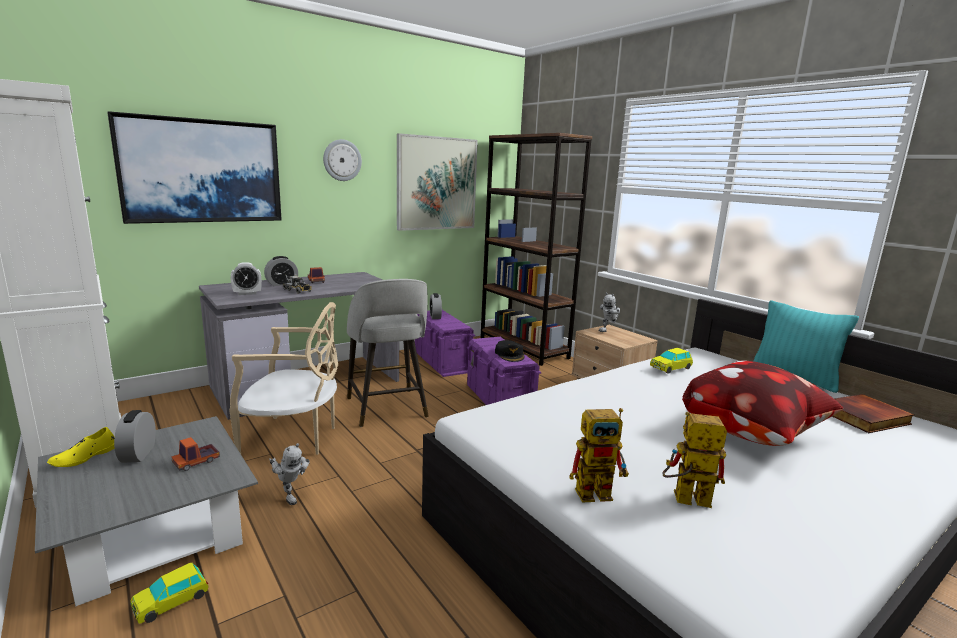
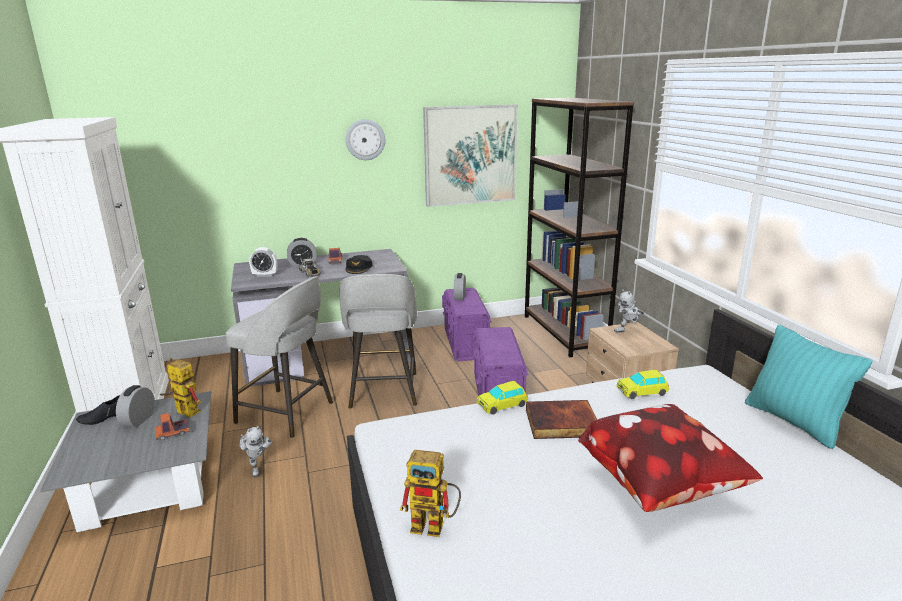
camera: 20 degrees right, 5 degrees up
(84, 457) = (103, 417): yellow shoe -> black shoe
(171, 601) = (135, 542): toy car -> toy car (502, 405)
(202, 171) = (233, 161): picture -> none
(293, 439) = (287, 413): beige chair -> grey stool
(510, 355) = (502, 351): black cap -> black cap (359, 268)
(684, 500) = (508, 550): toy robot -> toy robot (183, 411)
(865, 417) = (833, 488): book -> book (561, 424)

